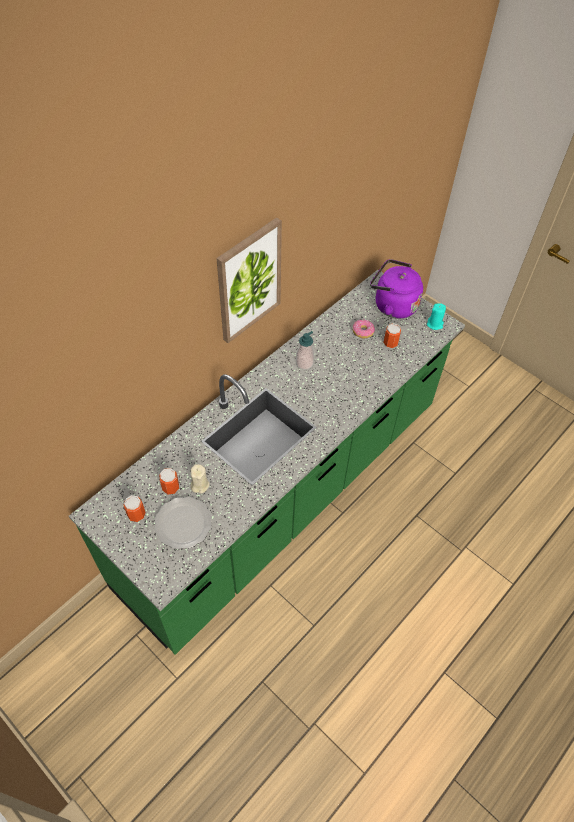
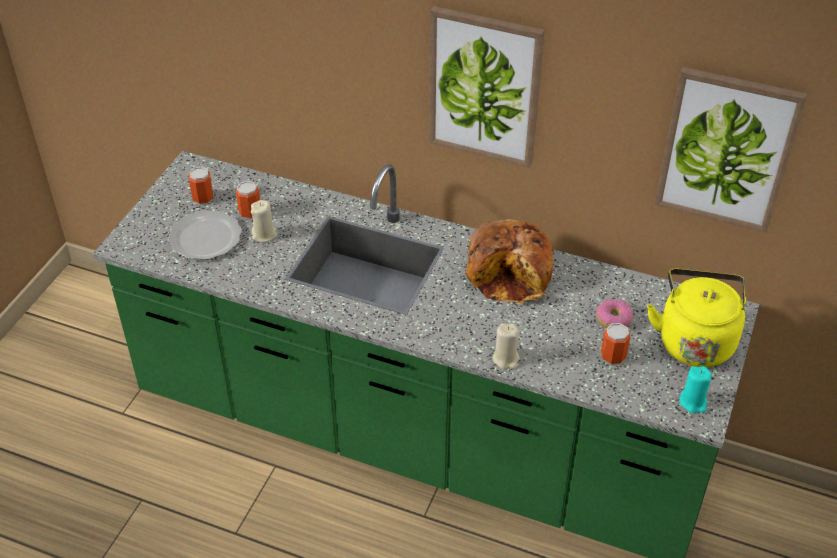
camera: 70 degrees right, 10 degrees down
(304, 363) = (510, 273): soap dispenser -> bread
(358, 205) = (727, 149): none -> picture
(373, 391) = (506, 359): none -> beige candle
(392, 305) = (695, 340): purple kettle -> yellow kettle

